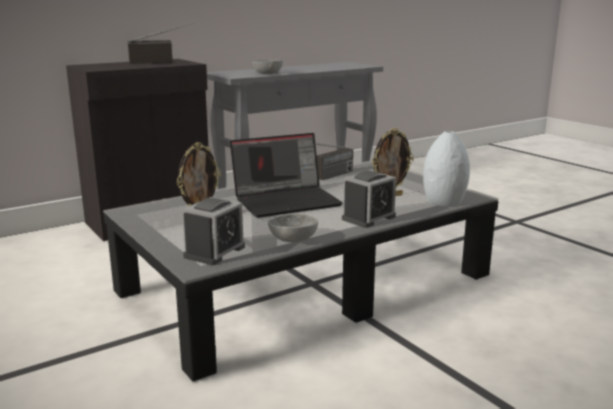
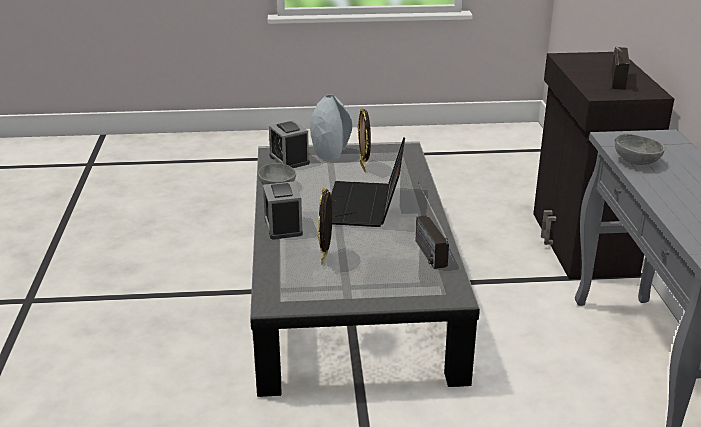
camera: 120 degrees right, 10 degrees up
(443, 201) = (278, 278): grey vase -> grey vase (330, 153)

